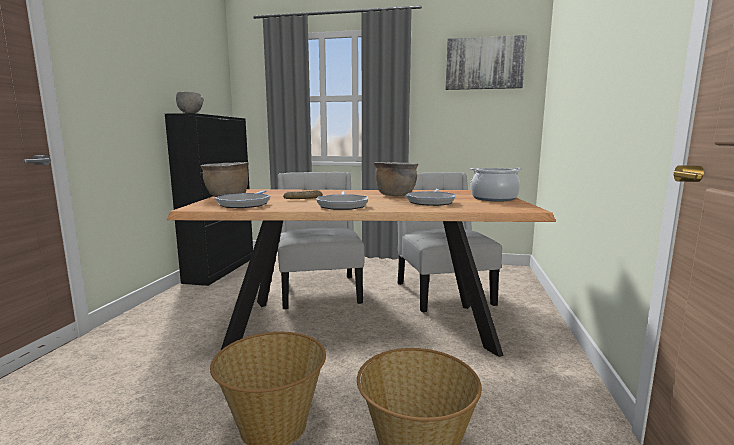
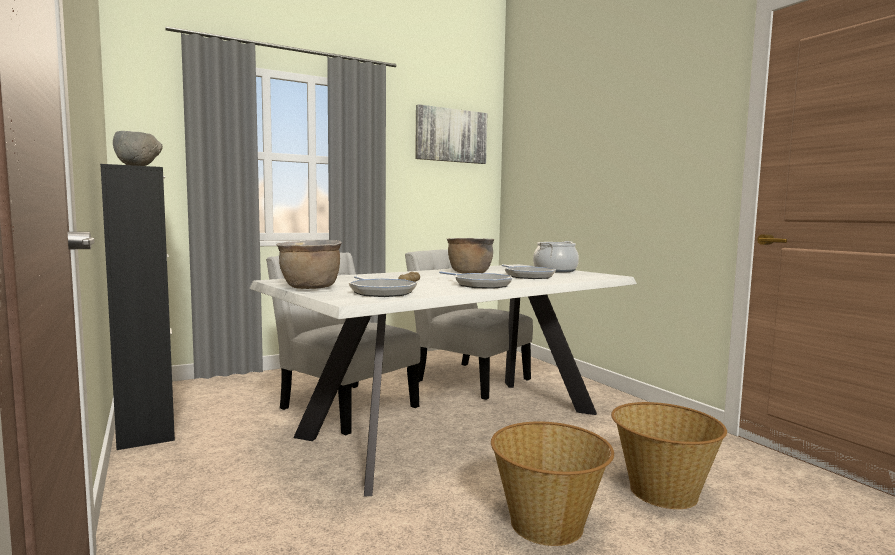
camera: 40 degrees left, 5 degrees down
(362, 325) = (456, 424): brown dining table -> white dining table

